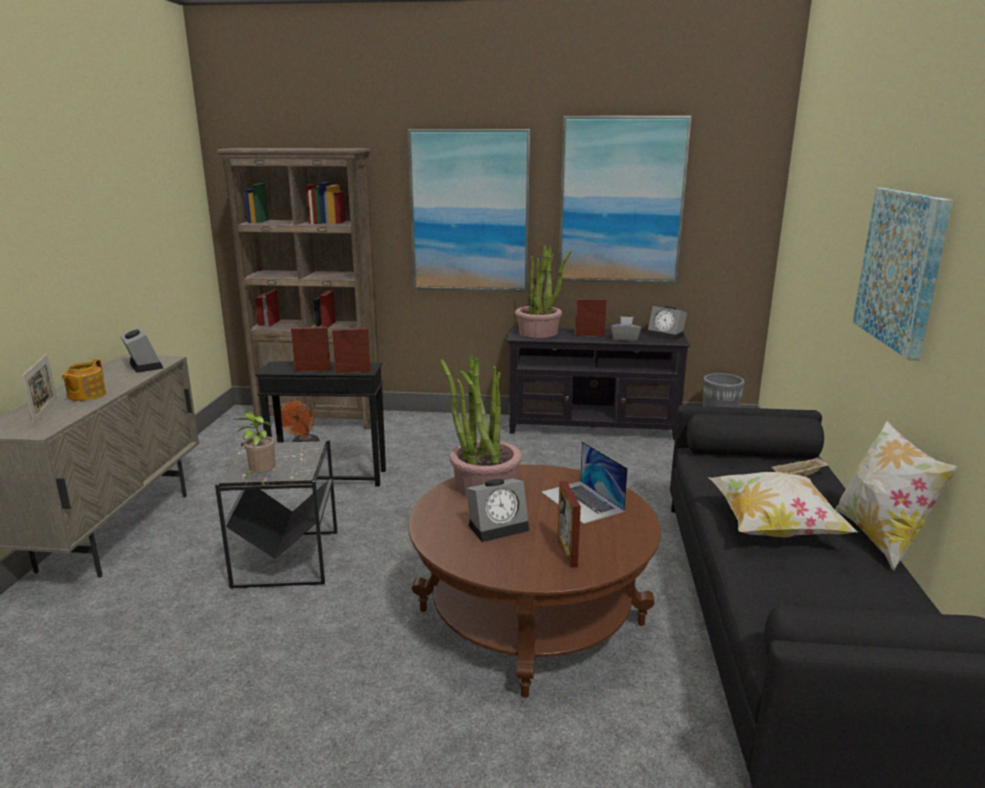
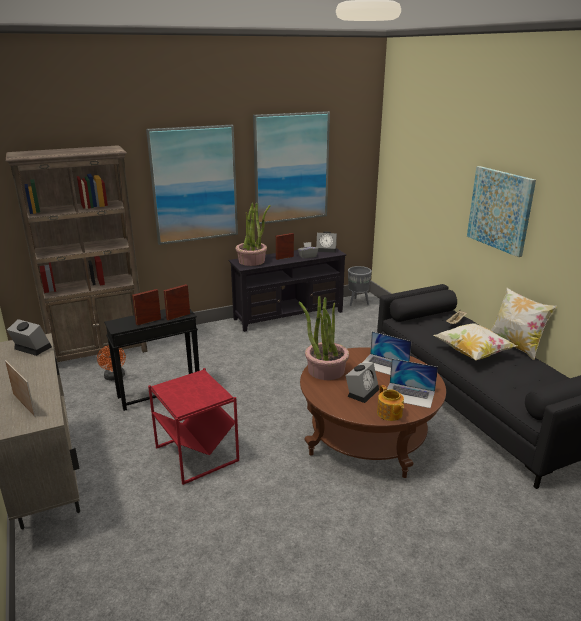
camera: 30 degrees left, 5 degrees up
(86, 395) = (30, 383): teapot -> teapot (389, 414)
(261, 477) = (199, 405): potted plant -> none
(288, 558) = (197, 454): black side table -> red side table
(567, 552) = (409, 395): picture frame -> laptop

